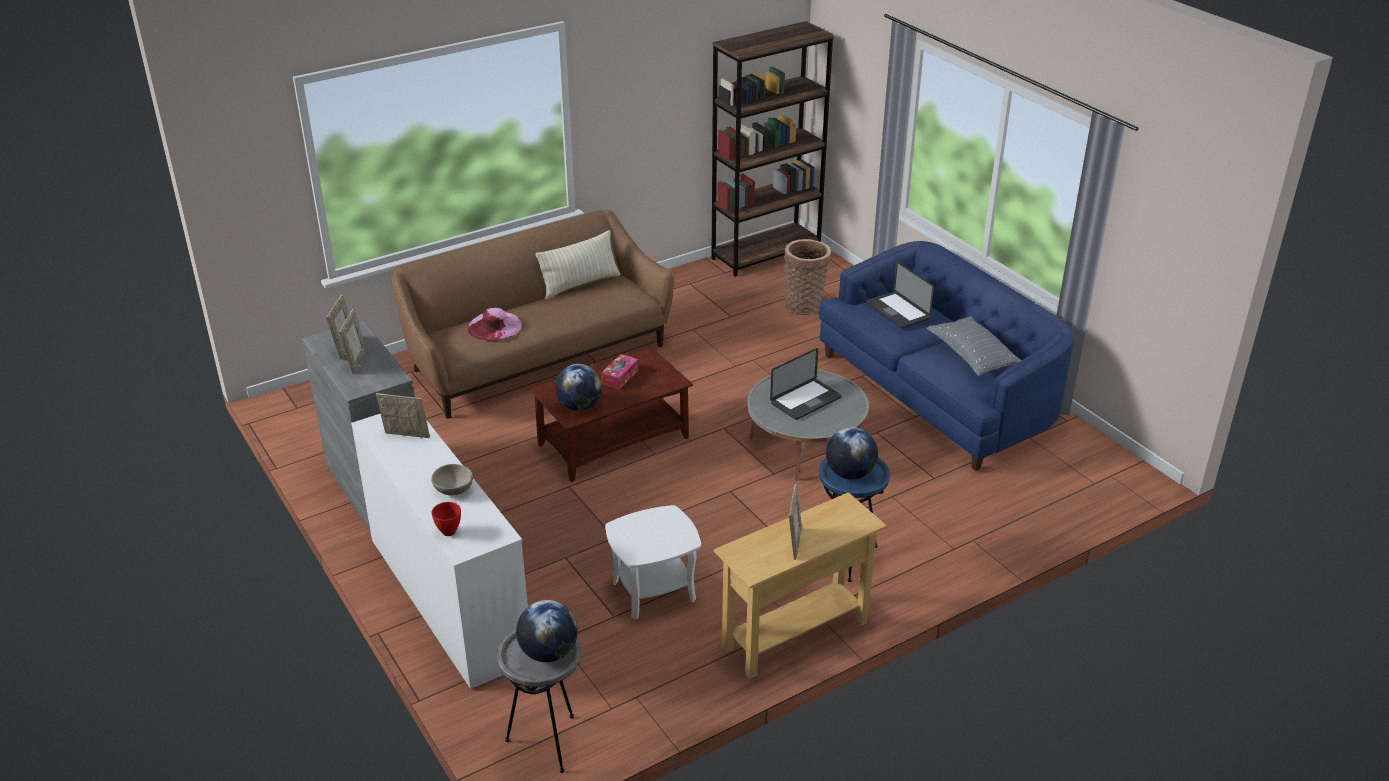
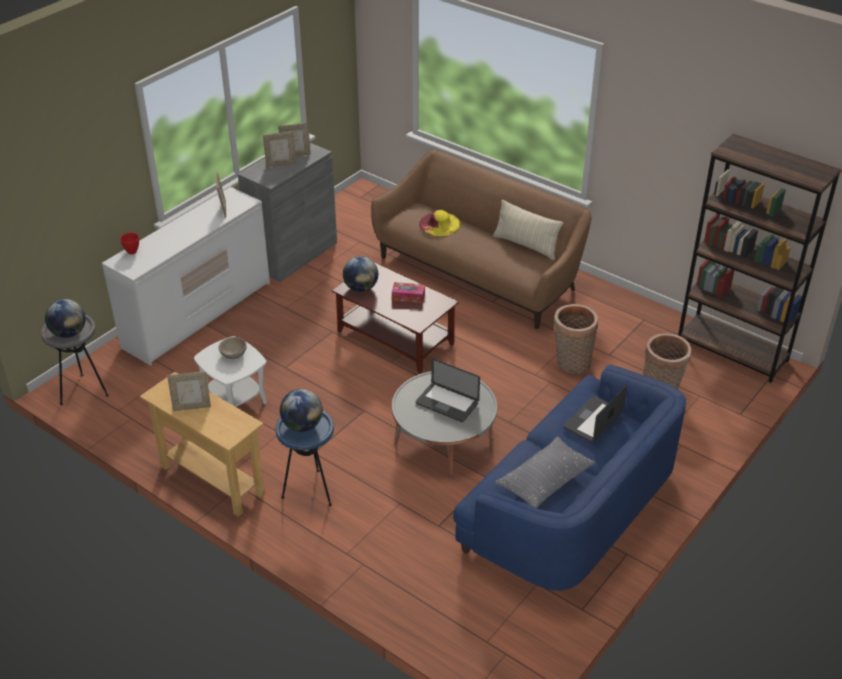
camera: 70 degrees right, 5 degrees up
(453, 490) = (173, 242): beige bowl -> beige bowl (233, 355)
(494, 326) = (439, 224): pink hat -> yellow hat
(731, 340) = (571, 363): none -> basket

